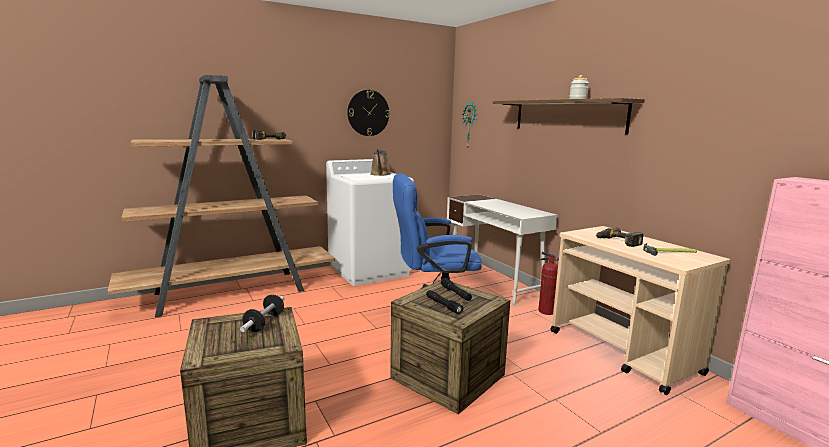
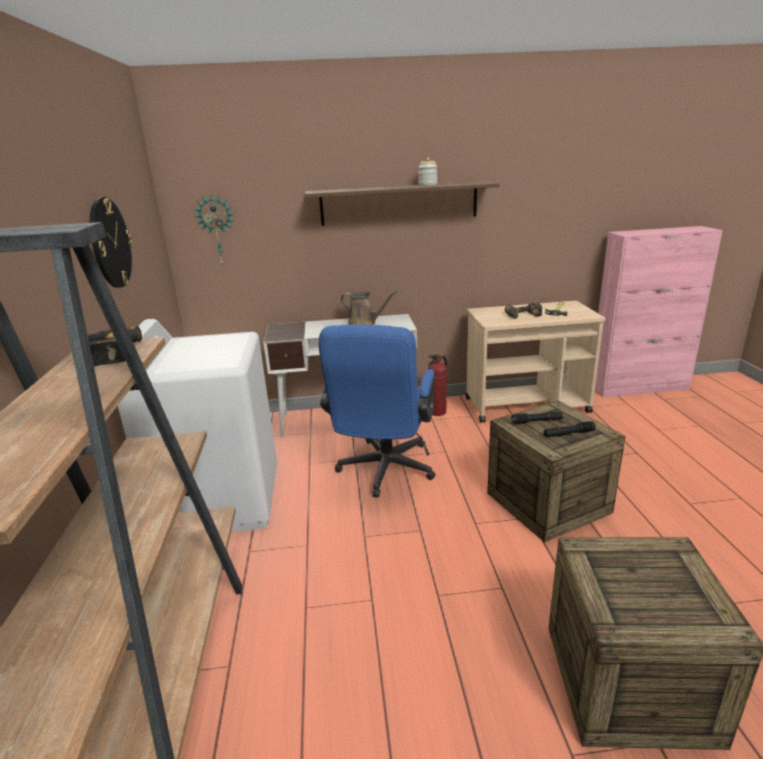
camera: 65 degrees left, 10 degrees up
(264, 323) = (613, 564): dumbbell -> none
(380, 174) = (197, 345): brown watering can -> brown watering can (364, 323)

